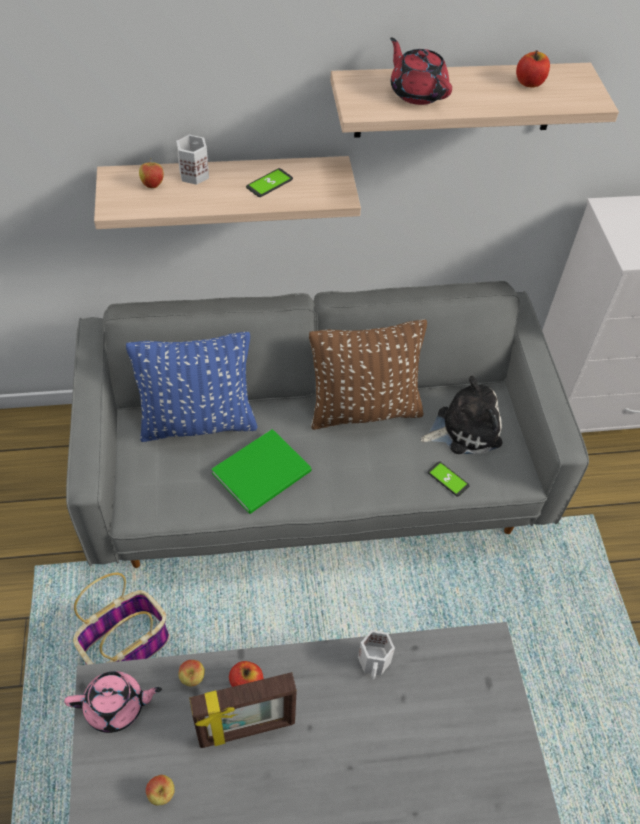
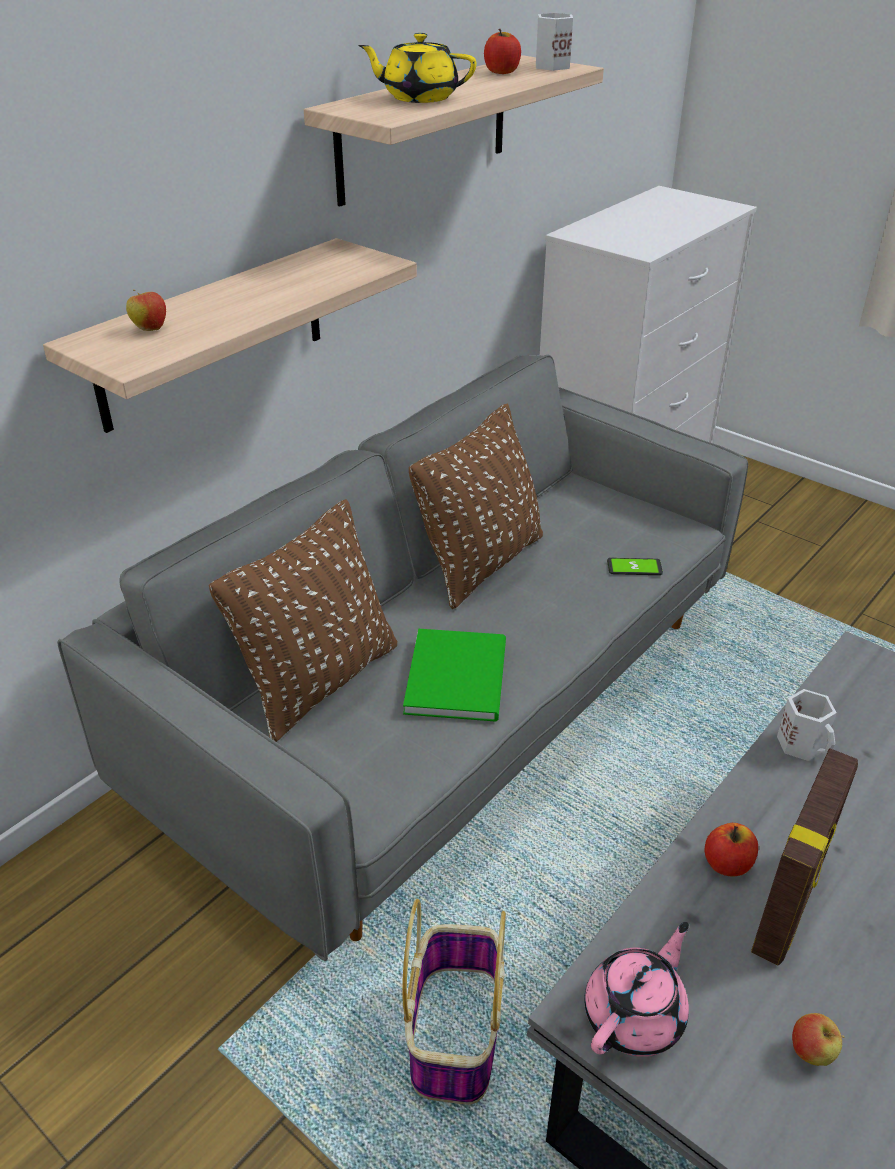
camera: 40 degrees left, 15 degrees down
(192, 678) = (671, 908): apple -> none
(193, 173) = (186, 304): white mug -> white mug (550, 66)
(198, 423) = (320, 681): blue pillow -> brown pillow
(269, 183) = (290, 280): phone -> none
(417, 92) = (419, 98): red teapot -> yellow teapot
(464, 428) = (589, 524): plush toy -> none

